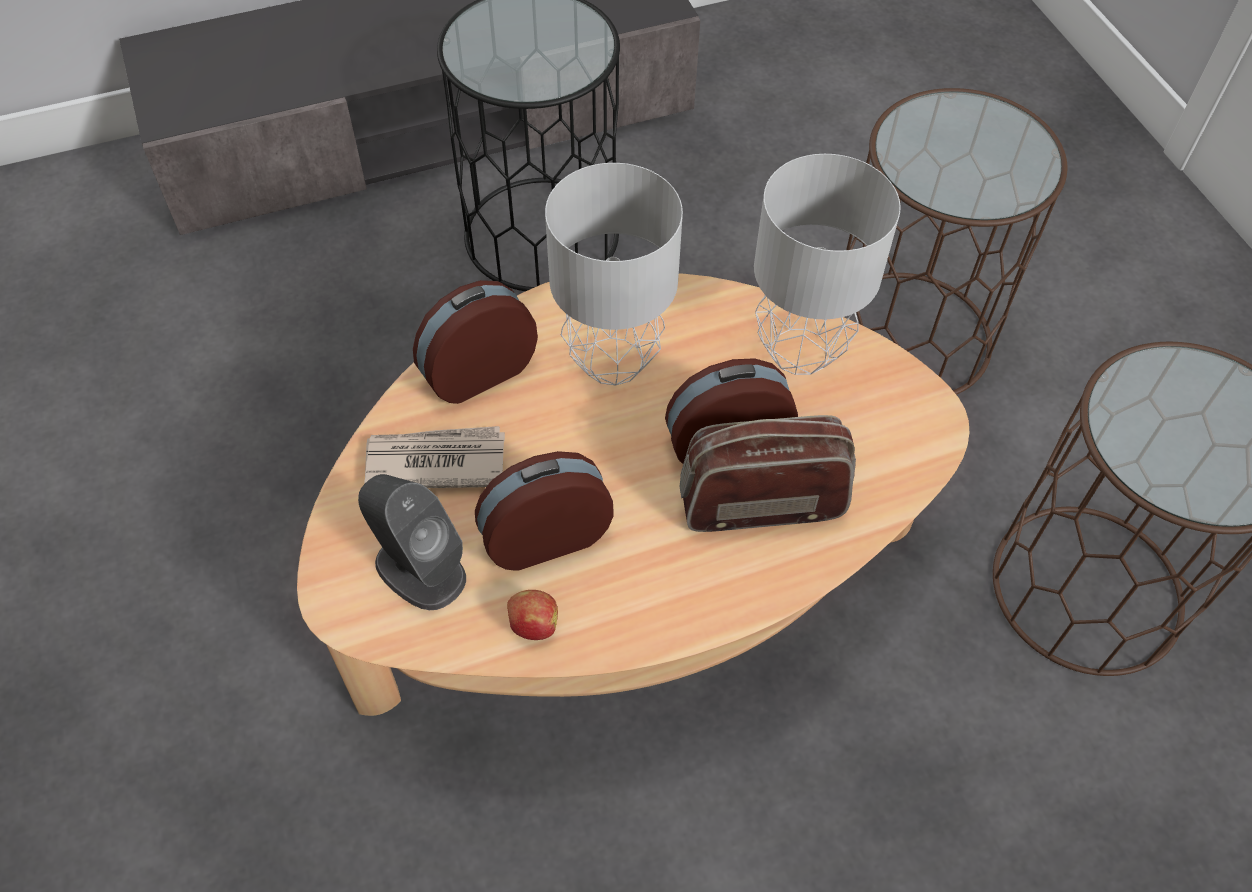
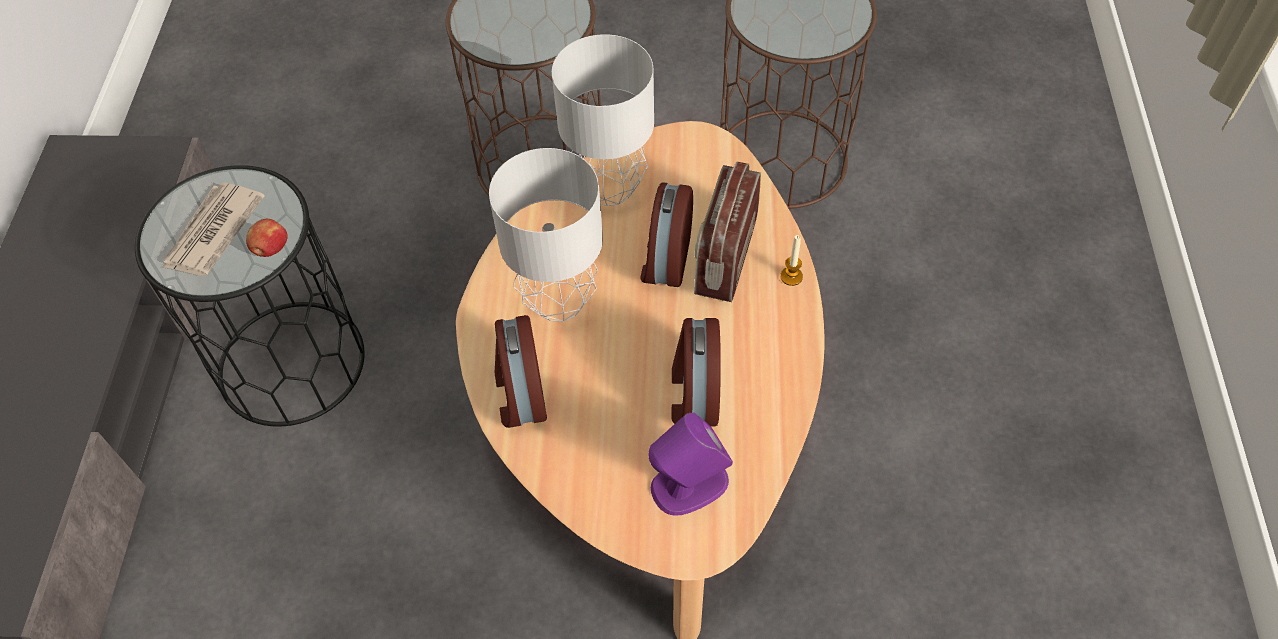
camera: 65 degrees left, 0 degrees up
(419, 569) = (688, 485): grey speaker -> purple speaker
(434, 461) = (594, 448): newspaper -> newspaper (212, 232)
(533, 625) = (765, 424): apple -> apple (271, 249)
(768, 587) = (791, 276): none -> candle

